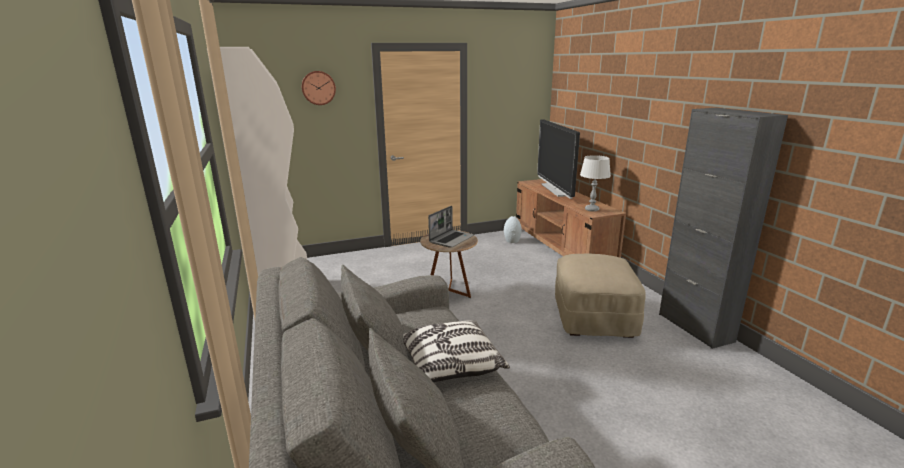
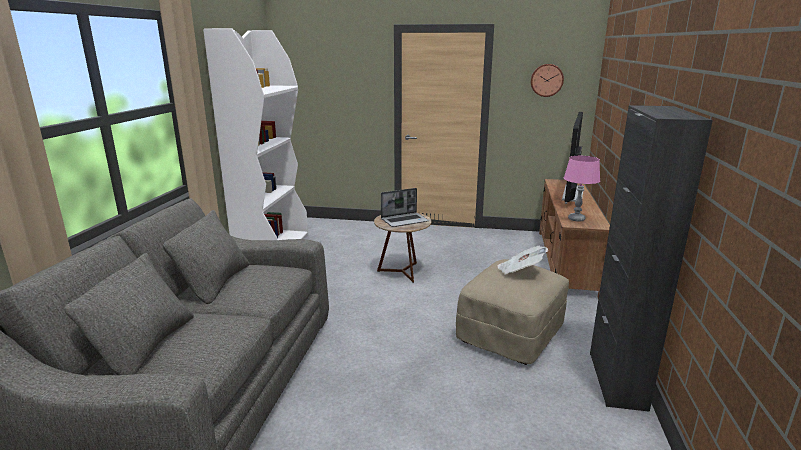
camera: 30 degrees right, 0 degrees up
(318, 88) = (343, 66): wall clock -> wall clock (546, 80)
(450, 364) = (237, 309): pillow -> none
(512, 241) = (521, 242): grey vase -> none
(591, 209) = (576, 219): grey table lamp -> pink table lamp
(600, 260) = (520, 271): none -> newspaper

